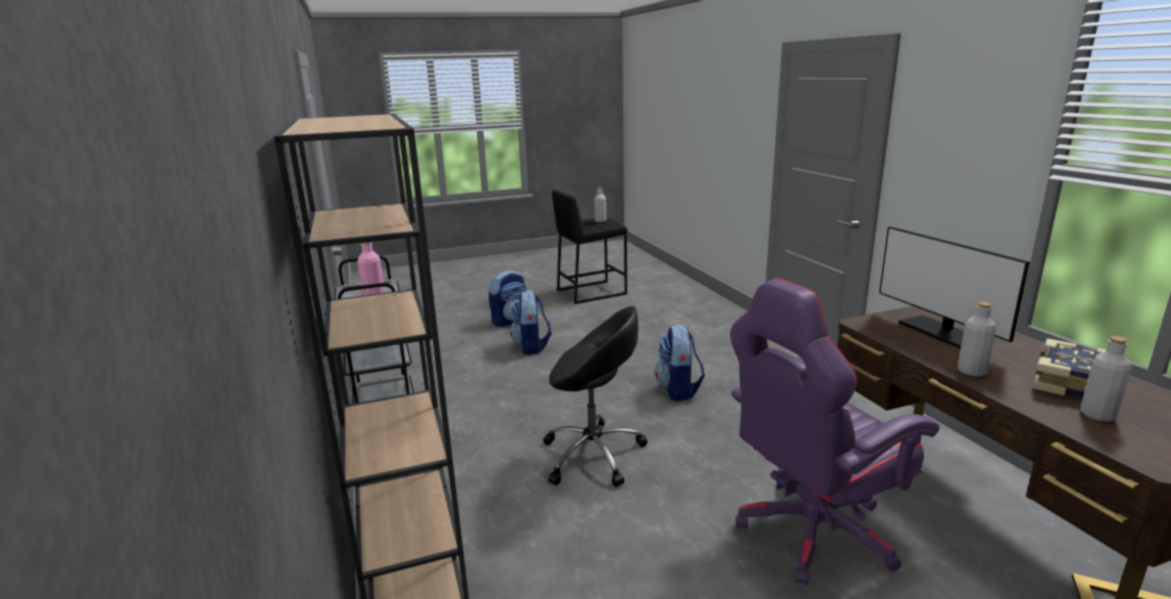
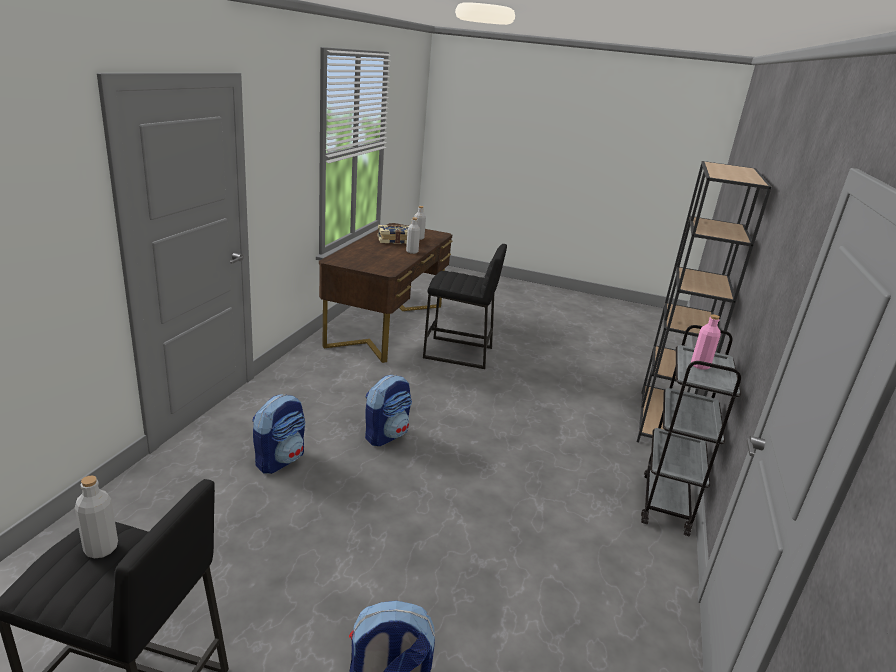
camera: 145 degrees left, 5 degrees up
(531, 347) = (431, 580): backpack -> backpack (280, 459)
(595, 455) = (513, 427): black office chair -> none
(815, 530) = (458, 352): purple office chair -> black stool
(941, 332) = (371, 258): monitor -> none

